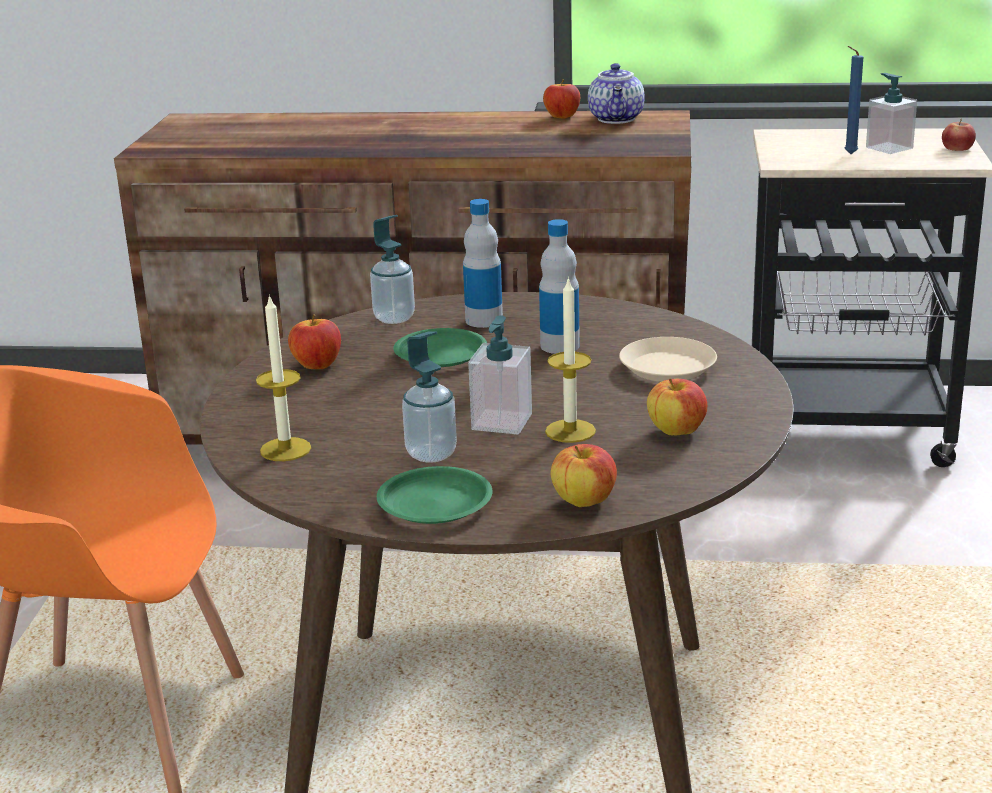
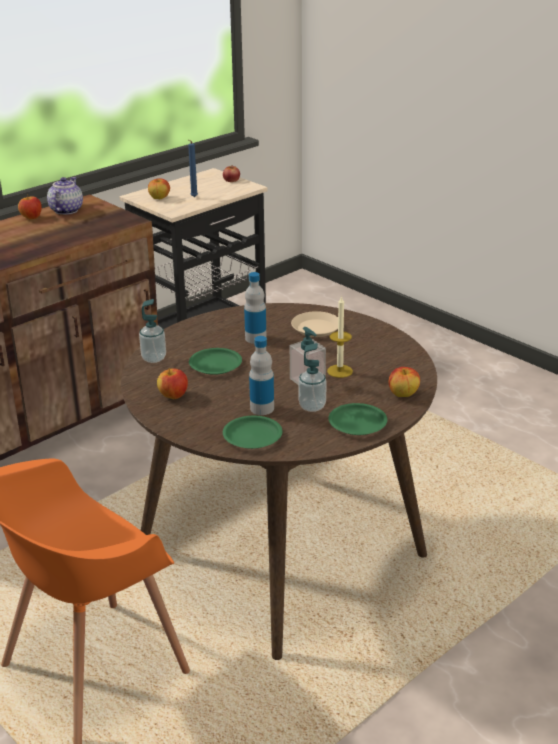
camera: 50 degrees left, 5 degrees up
(285, 449) = (252, 436): candle -> green plate
(484, 320) = (197, 341): bottle -> bottle (262, 408)
(617, 119) = (65, 210): teapot -> teapot turned 120 degrees counterclockwise
(676, 432) = (375, 352): apple -> apple (159, 198)
(889, 148) = (203, 188): soap dispenser -> none

